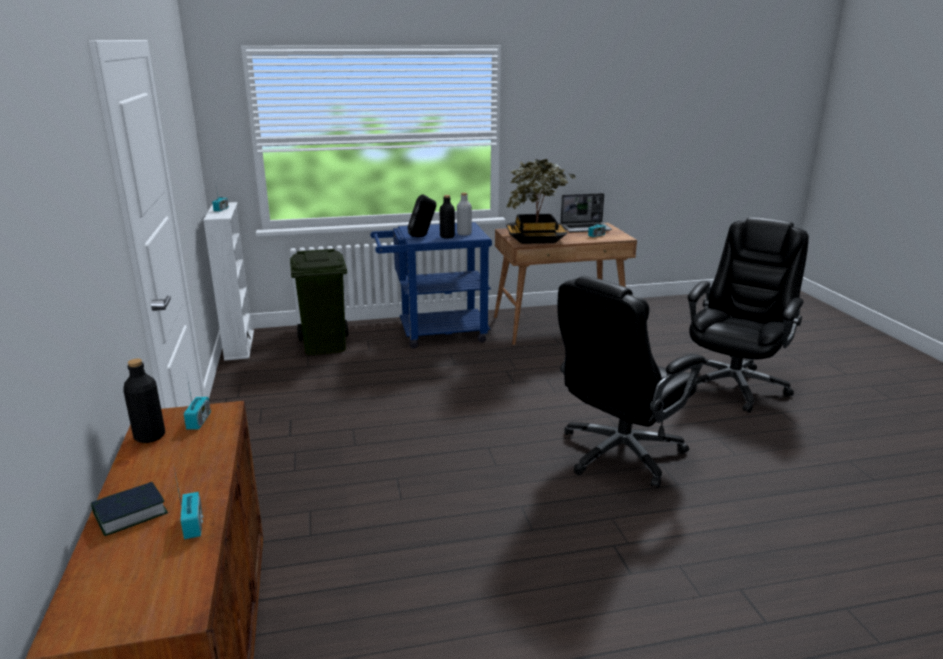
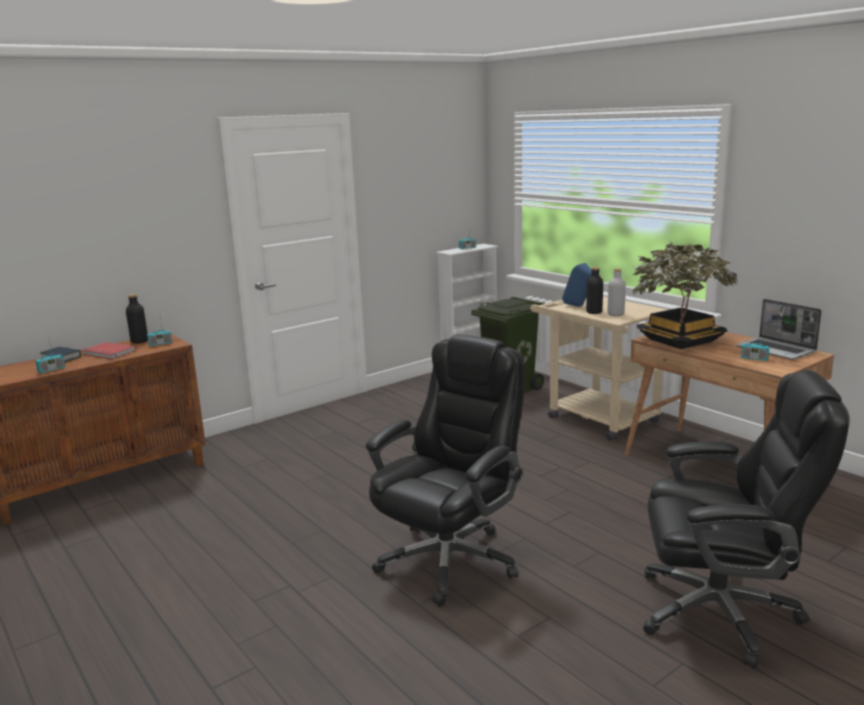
camera: 65 degrees right, 5 degrees down
(174, 466) = (108, 353): none -> red book
(422, 236) = (579, 306): black speaker -> blue speaker
(434, 333) = (595, 417): blue cart -> beige cart
(619, 454) = (450, 559): black office chair -> black office chair turned 105 degrees clockwise

